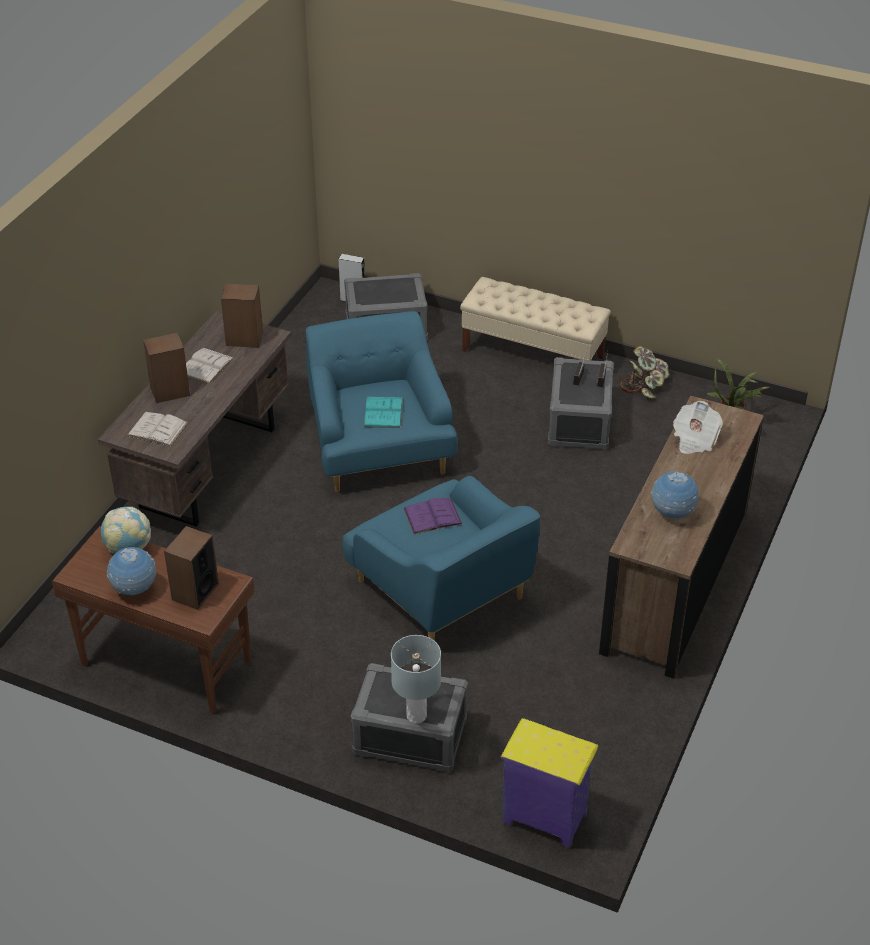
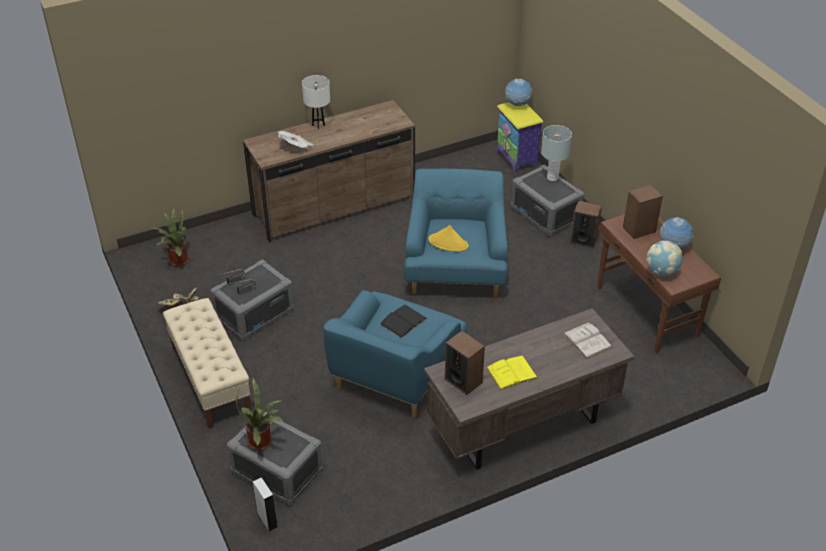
camera: 140 degrees left, 0 degrees up
(170, 391) = (555, 365): speaker -> speaker (583, 240)
(206, 366) = (511, 372): white book -> yellow book
(383, 412) = (403, 321): turquoise book -> black book
(394, 287) = (263, 441): none -> potted plant
(432, 516) = (448, 243): purple book -> yellow hat
(672, 514) = (361, 123): globe -> globe (517, 105)
(716, 481) = (318, 125): none -> white table lamp

